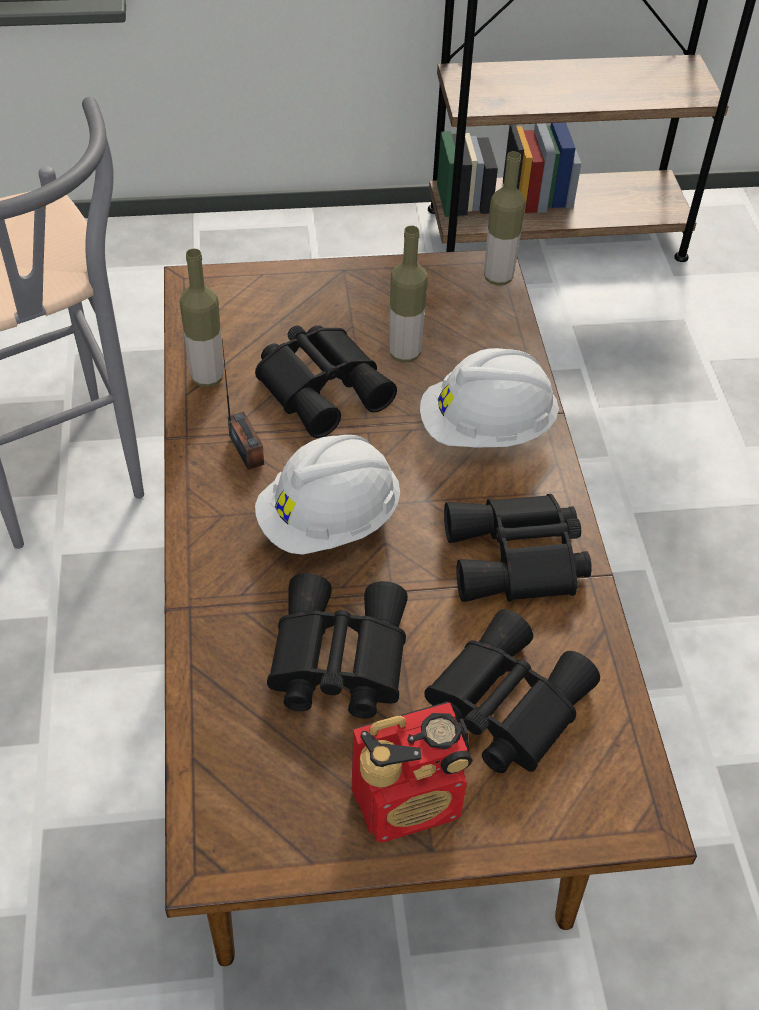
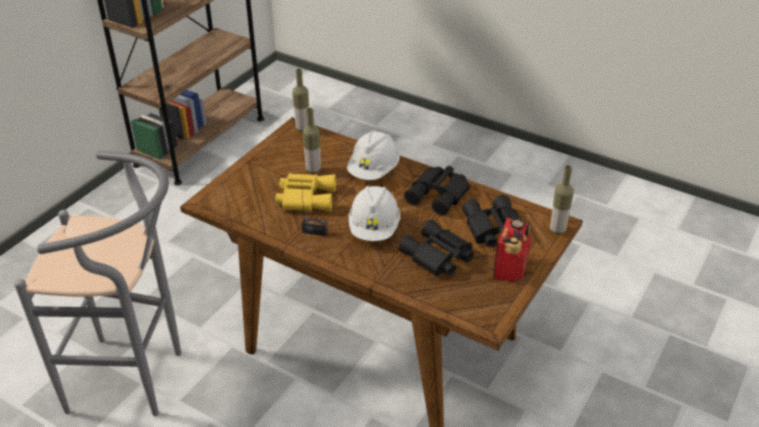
camera: 50 degrees left, 10 degrees down
(207, 377) = (263, 224): bottle -> bottle (557, 230)
(324, 386) = (305, 197): black binoculars -> yellow binoculars

